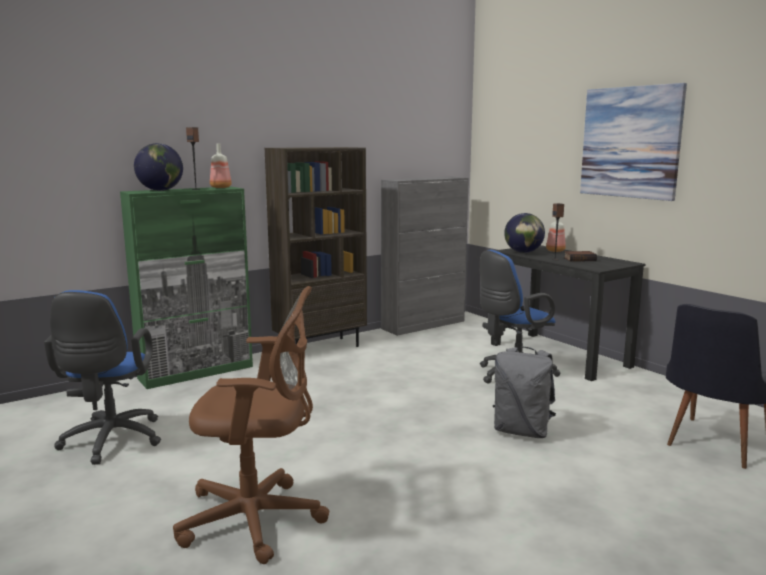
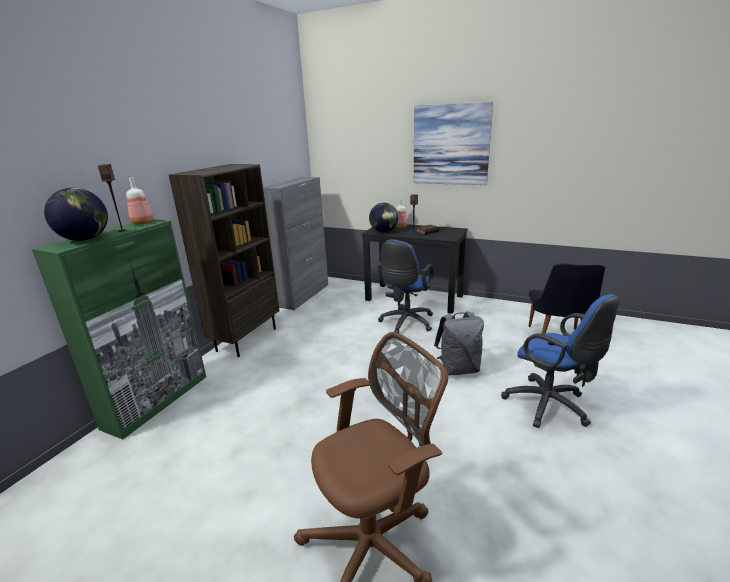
camera: 30 degrees left, 10 degrees up
(110, 442) = (146, 522): blue office chair -> blue office chair (550, 406)

